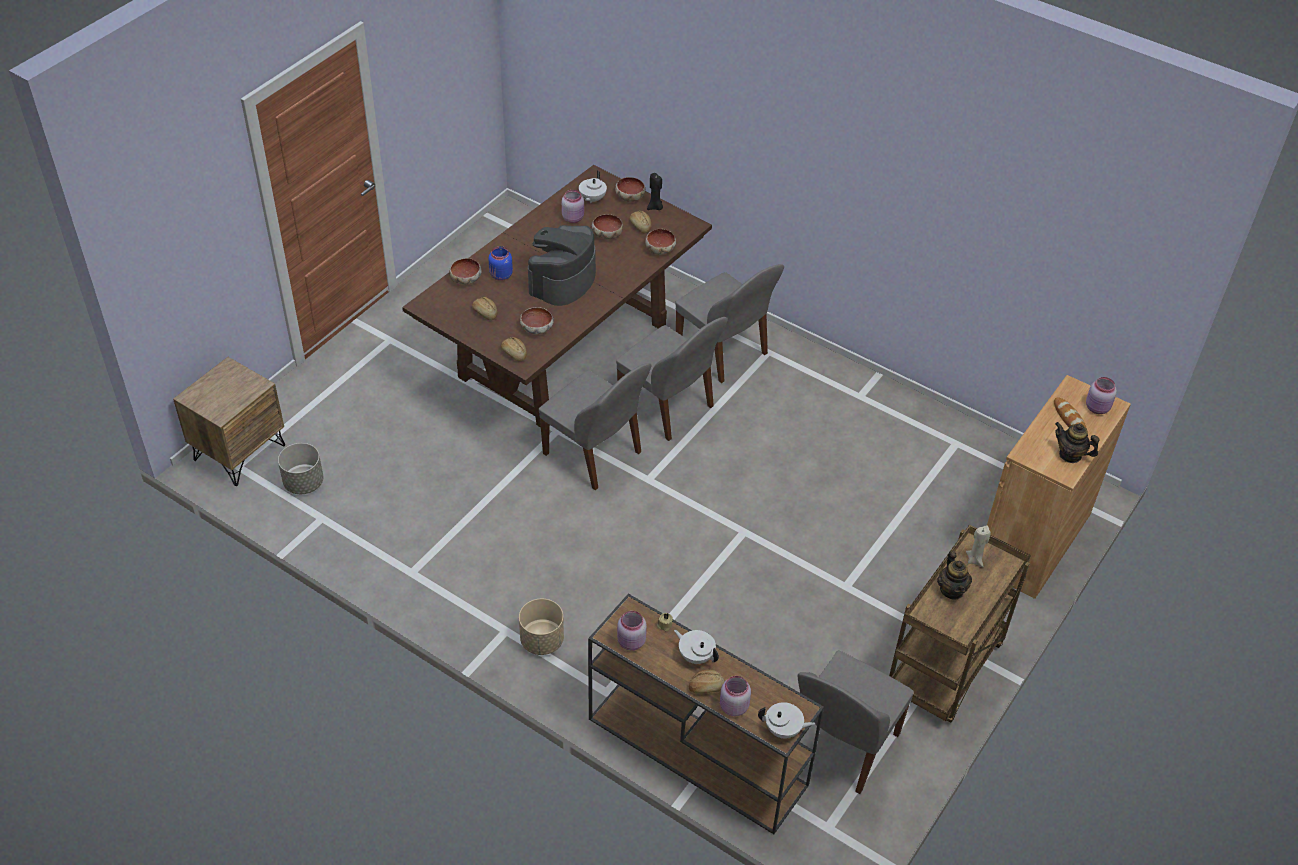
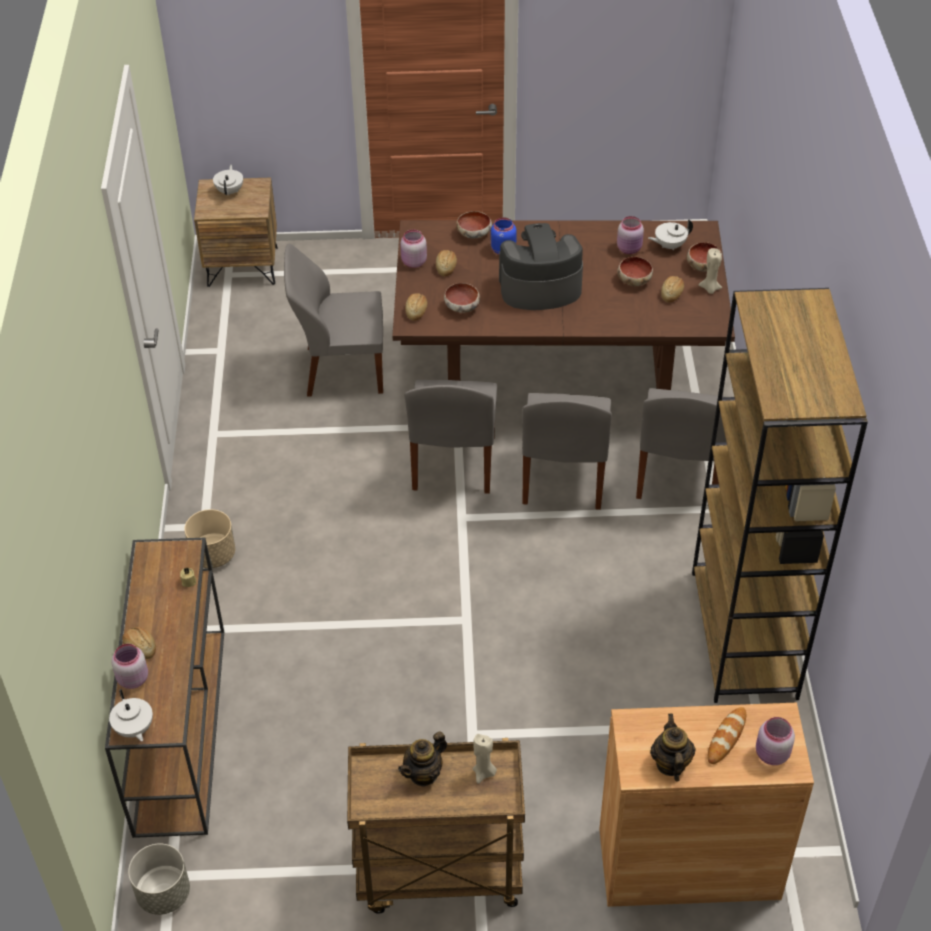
camera: 55 degrees right, 0 degrees up
(303, 483) = (246, 318): grey planter -> grey planter (163, 893)
(631, 642) = (150, 570): pink jar -> pink jar (413, 262)
(655, 207) = (710, 289): black candle -> beige candle
(660, 249) = (656, 322): bowl -> none
(696, 655) = (171, 621): white teapot -> white teapot (230, 191)
(842, 746) = (274, 837): grey chair -> grey chair (341, 370)
(882, 405) = (744, 635): none -> brown bookcase

